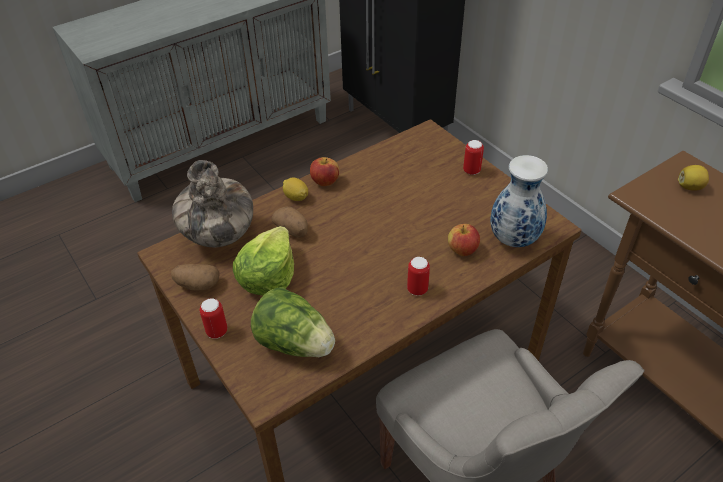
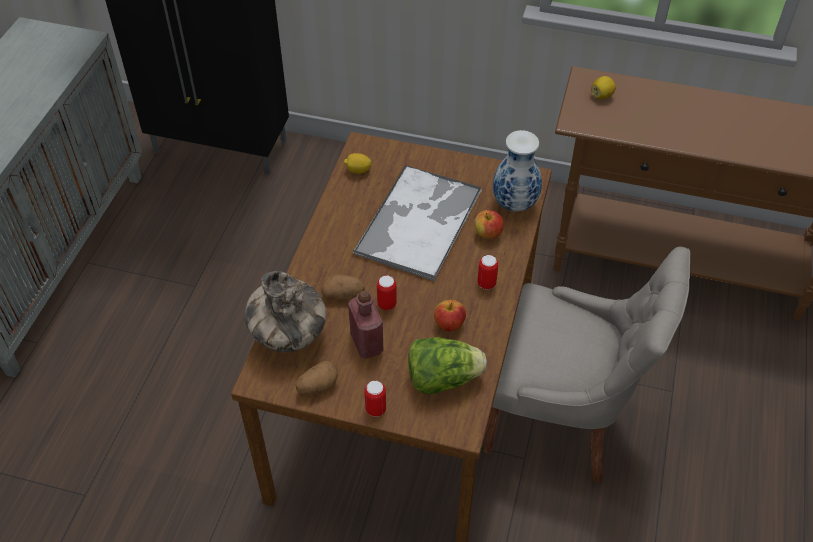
camera: 40 degrees left, 5 degrees up
(268, 276) = (366, 343): lettuce -> red bottle
(296, 197) = (315, 265): lemon -> lemon (358, 170)
(325, 182) = (324, 237): apple -> apple (449, 324)
(413, 209) = (419, 221): none -> tray
(471, 171) = (431, 163): can -> can (387, 304)

